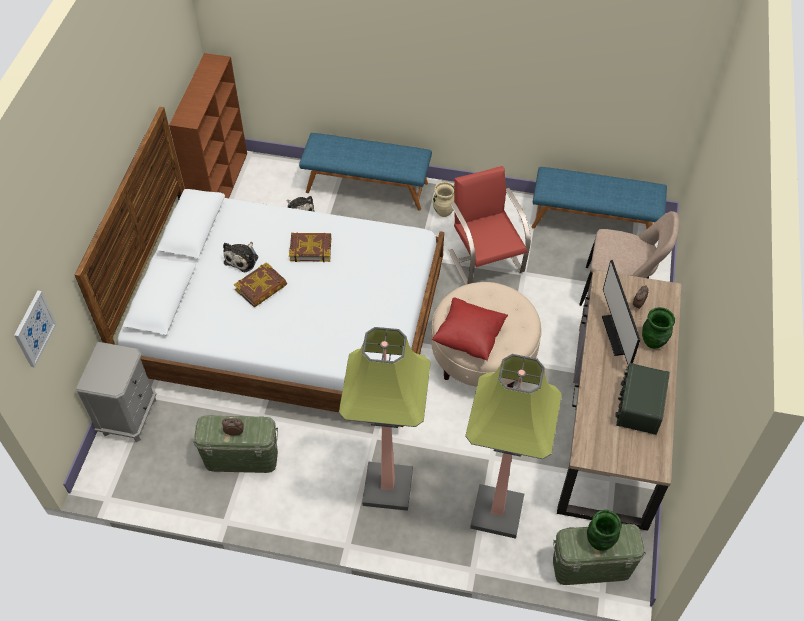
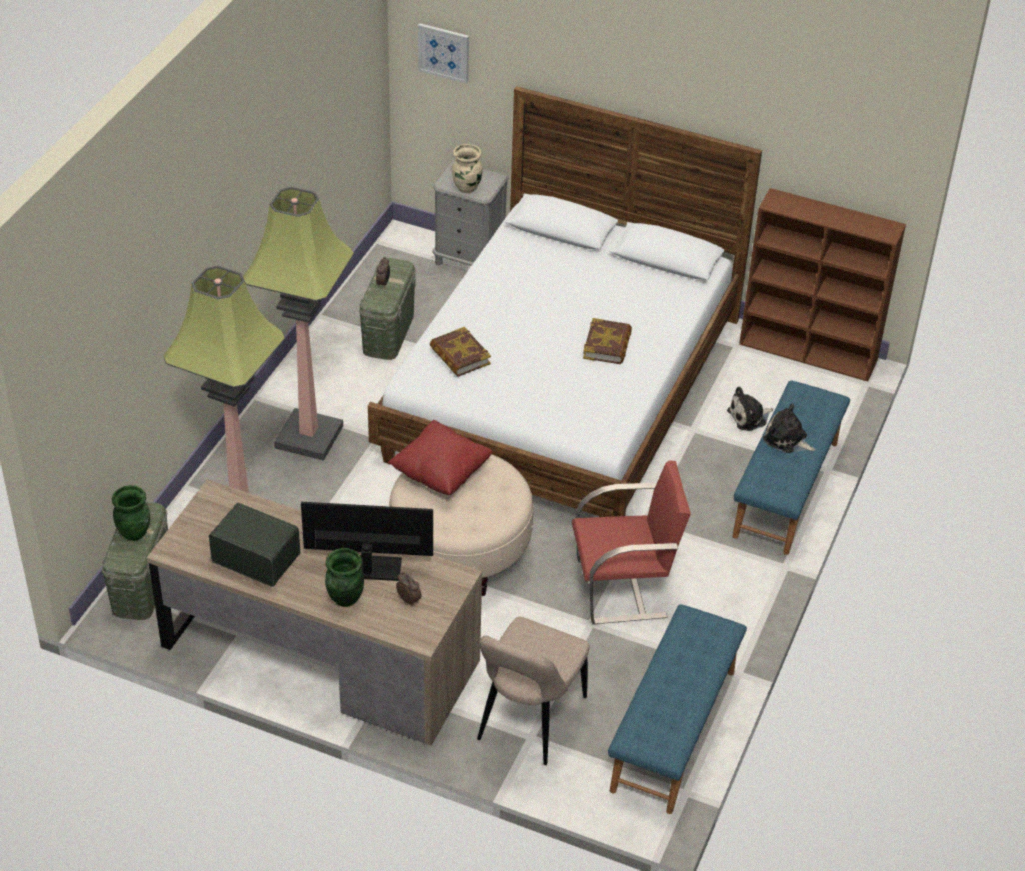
camera: 100 degrees right, 10 degrees down
(242, 259) = (605, 291): plush toy -> plush toy (787, 439)
(261, 288) = (555, 300): book -> book (459, 356)
(444, 211) = (725, 561): beige vase -> beige vase (467, 188)

